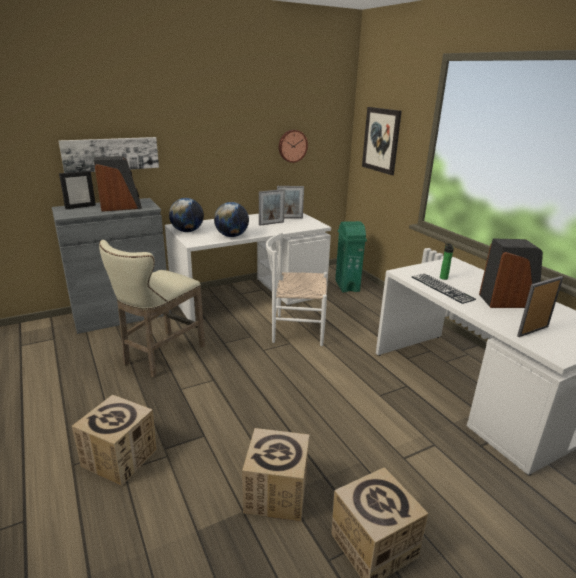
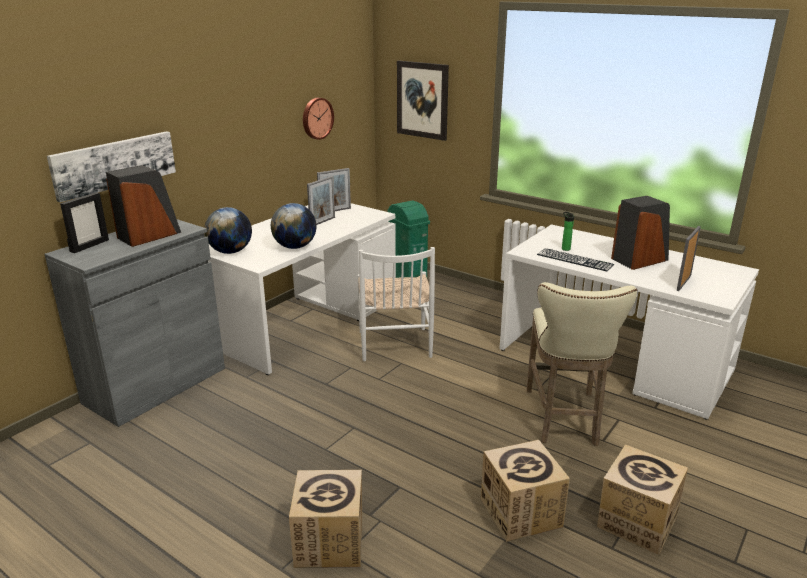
camera: 25 degrees left, 0 degrees up
(160, 356) = (262, 421): beige stool -> beige stool (563, 420)
(295, 330) = (395, 346): white chair -> white chair turned 75 degrees counterclockwise

